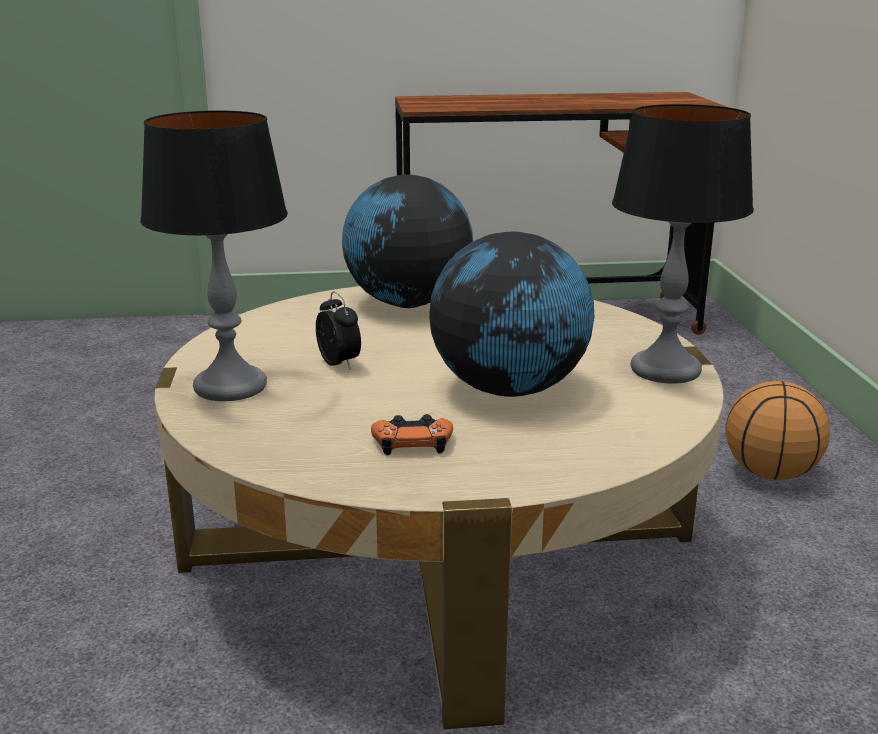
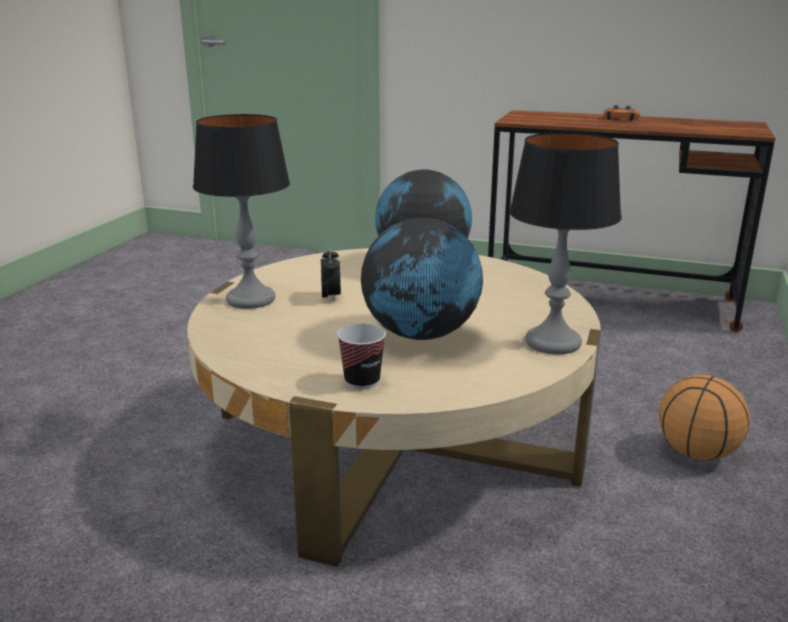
camera: 25 degrees right, 0 degrees up
(412, 442) = (317, 356): orange game controller -> orange game controller (620, 118)
(507, 462) = (362, 381): none -> cup

